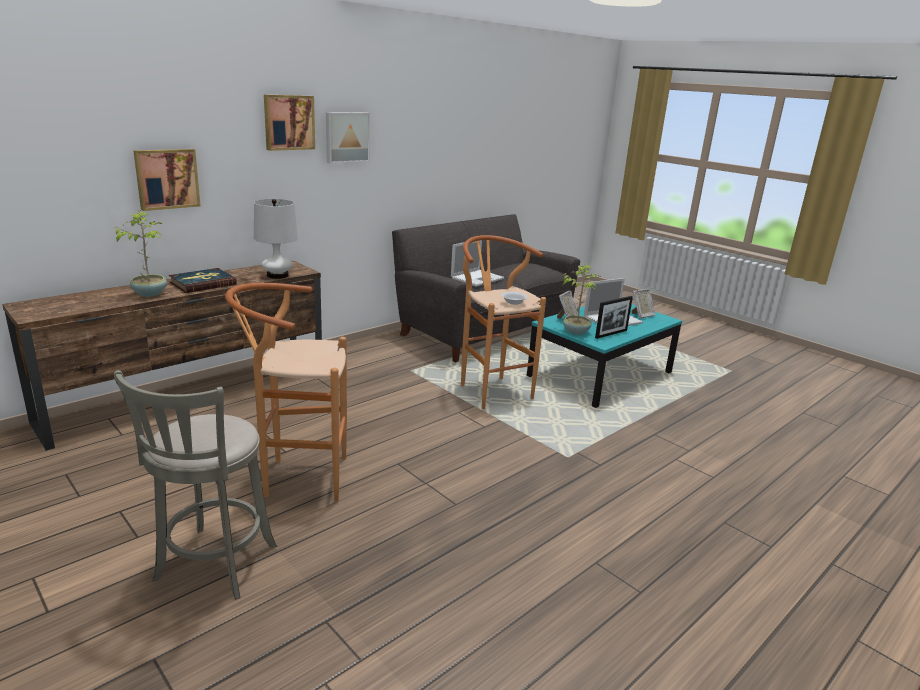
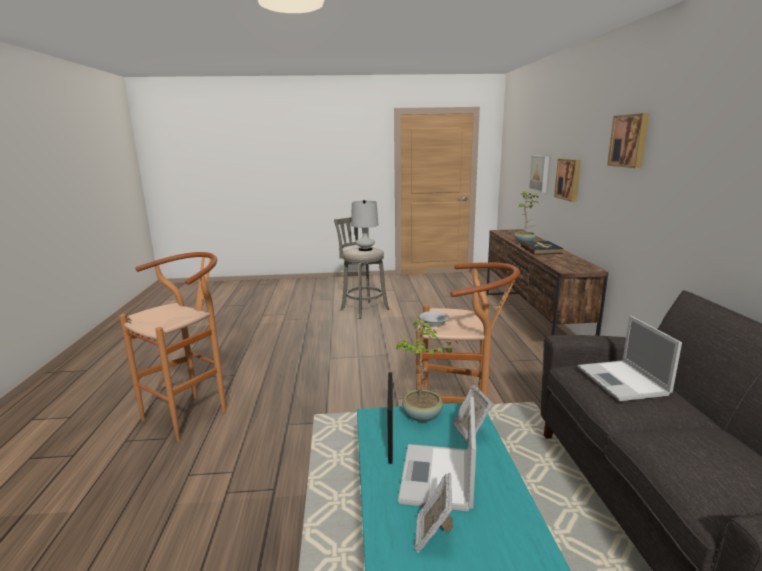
camera: 130 degrees right, 5 degrees down
(277, 275) = (554, 263): white table lamp -> white table lamp (365, 249)
(297, 478) = (405, 330): brown stool -> brown stool (192, 413)
(346, 137) = (672, 158): picture -> picture (540, 173)

